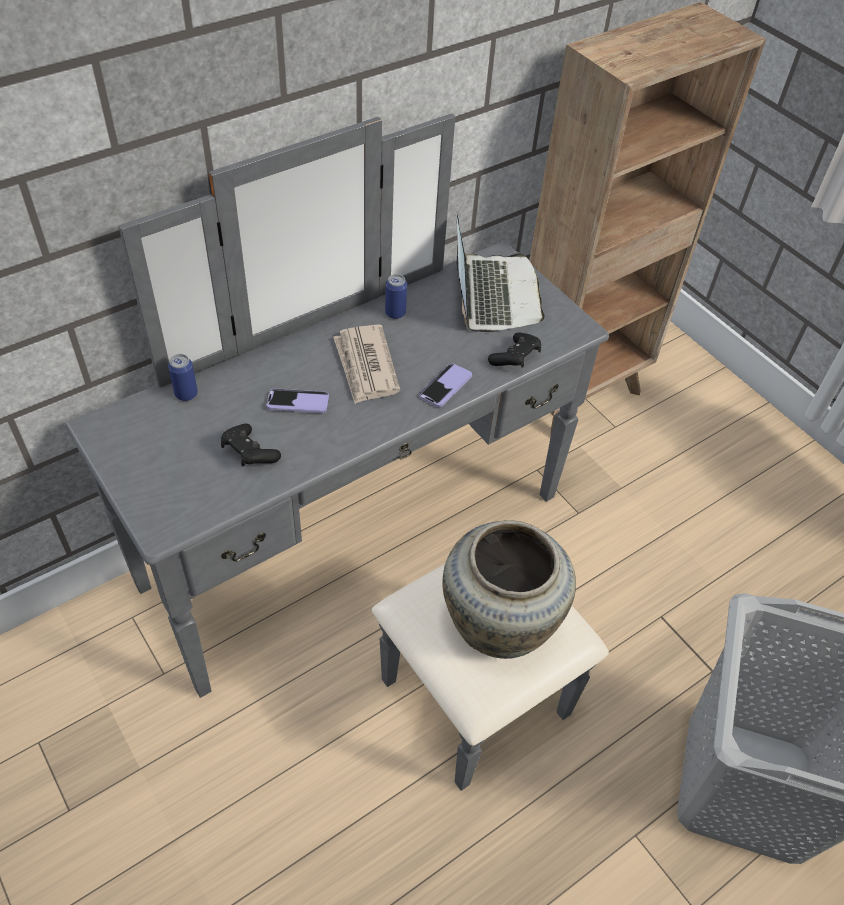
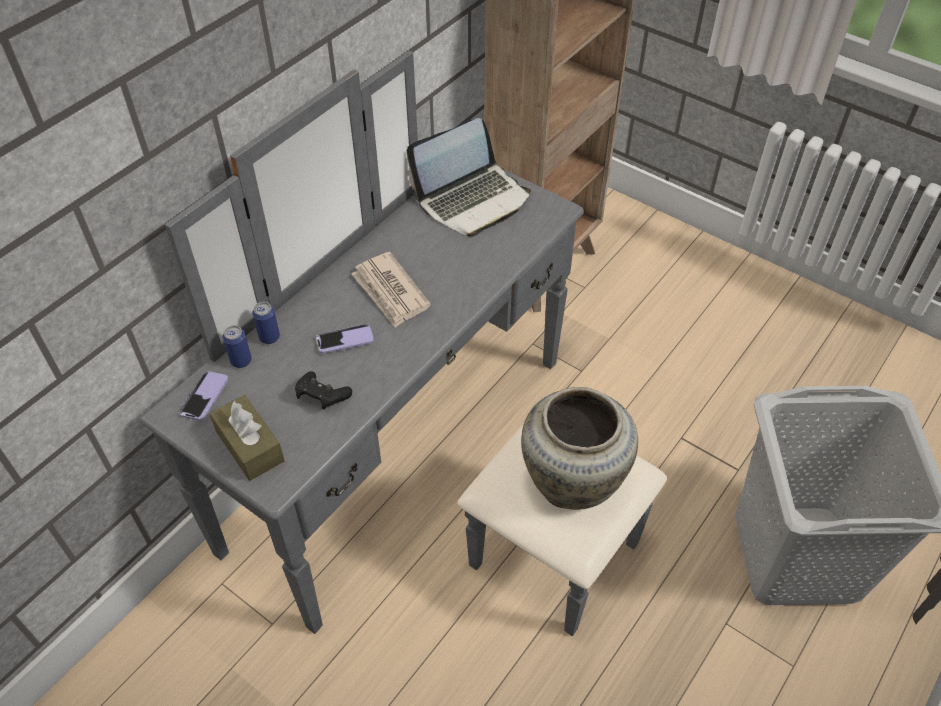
camera: 15 degrees left, 0 degrees up
(156, 482) = (250, 446): none -> brown tissue box
(395, 313) = (395, 238): can -> can (269, 337)
(445, 386) = (466, 290): phone -> phone (204, 397)
(492, 295) = (473, 200): laptop -> laptop turned 75 degrees clockwise
(515, 358) = (515, 250): black game controller -> none

